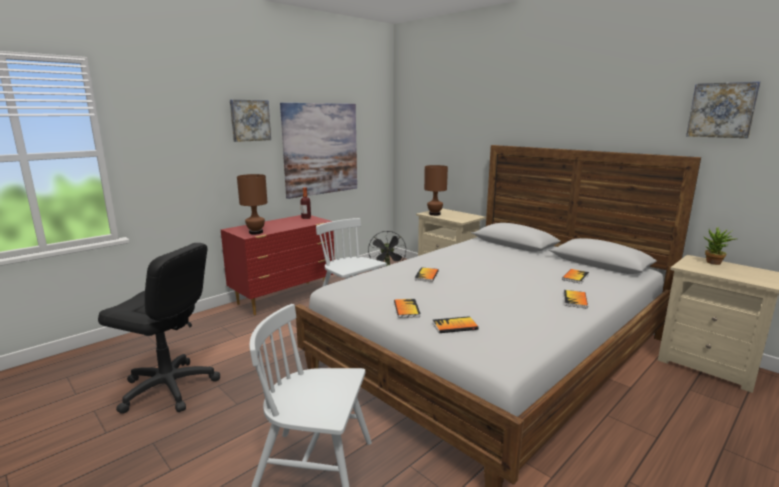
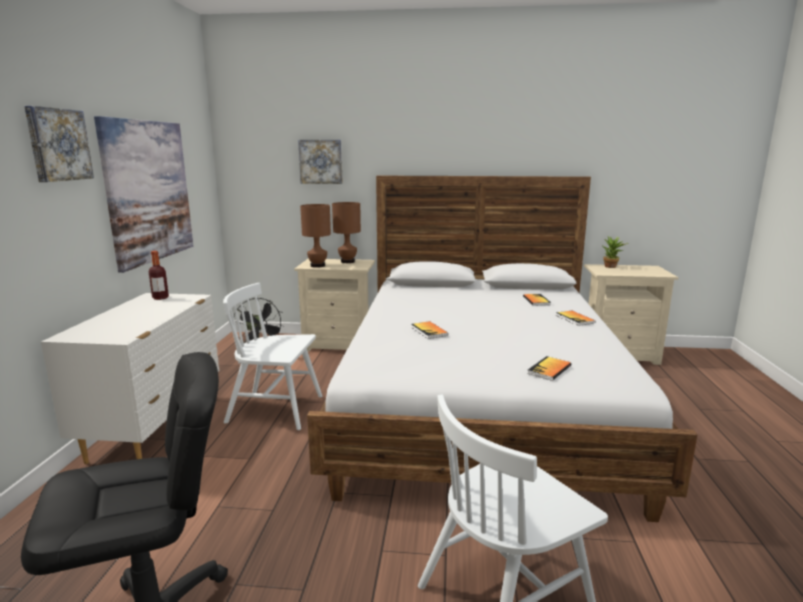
camera: 40 degrees left, 0 degrees up
(255, 232) = (124, 332): brown table lamp -> brown table lamp (347, 261)
(284, 297) = (155, 427): red dresser -> white dresser
(406, 309) = (480, 369): book -> none
(722, 110) = (601, 135): picture -> picture (321, 161)

